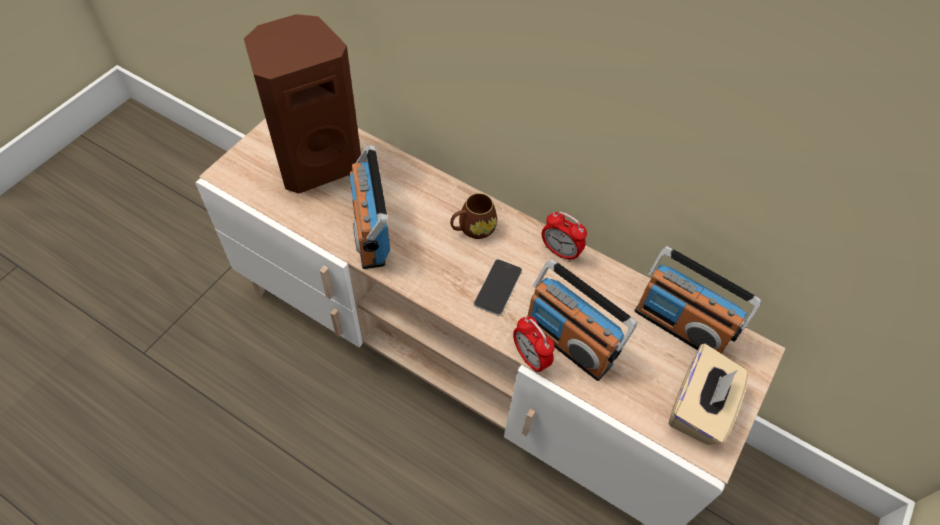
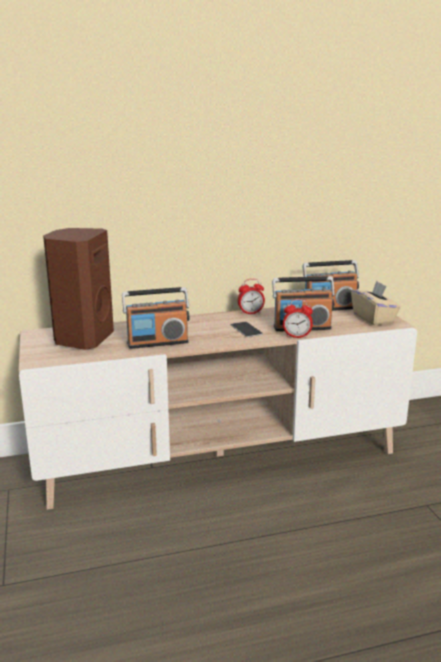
camera: 45 degrees left, 35 degrees down
(370, 232) = (157, 343): radio -> radio turned 45 degrees counterclockwise
(472, 229) = (202, 323): brown mug -> none

